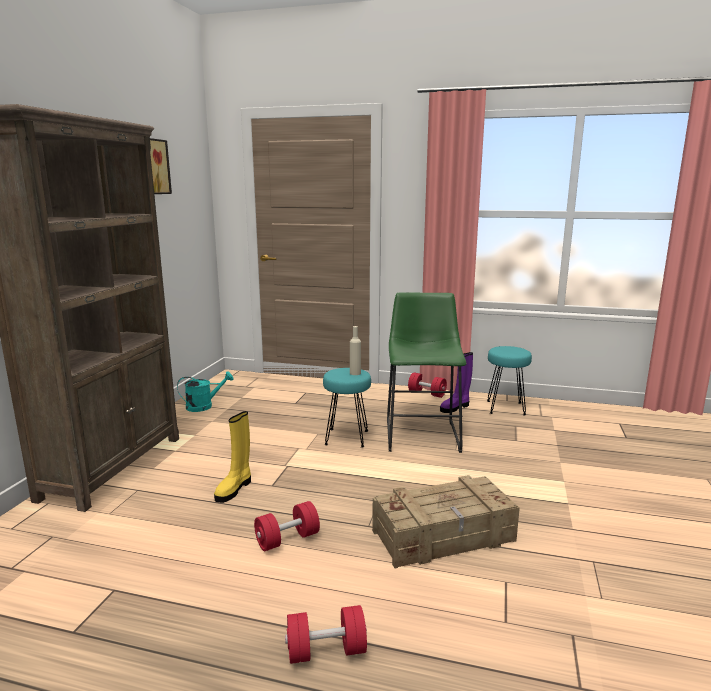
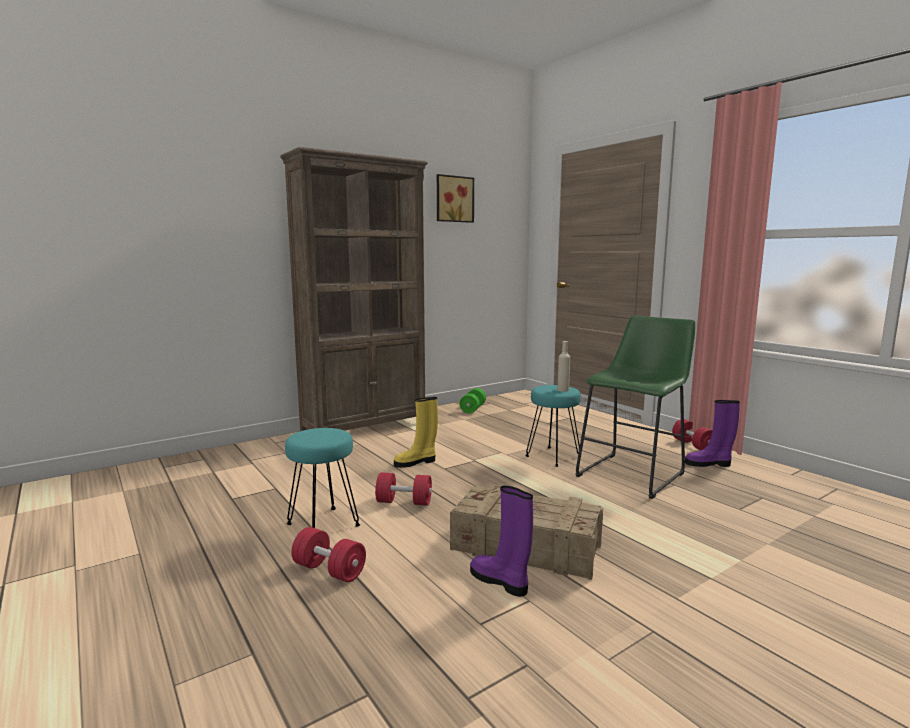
camera: 40 degrees right, 5 degrees down
(204, 406) = (473, 409): turquoise watering can -> green dumbbell
(468, 577) = (500, 581): none -> purple boot
(505, 408) = (776, 480): turquoise stool -> turquoise stool (323, 524)

